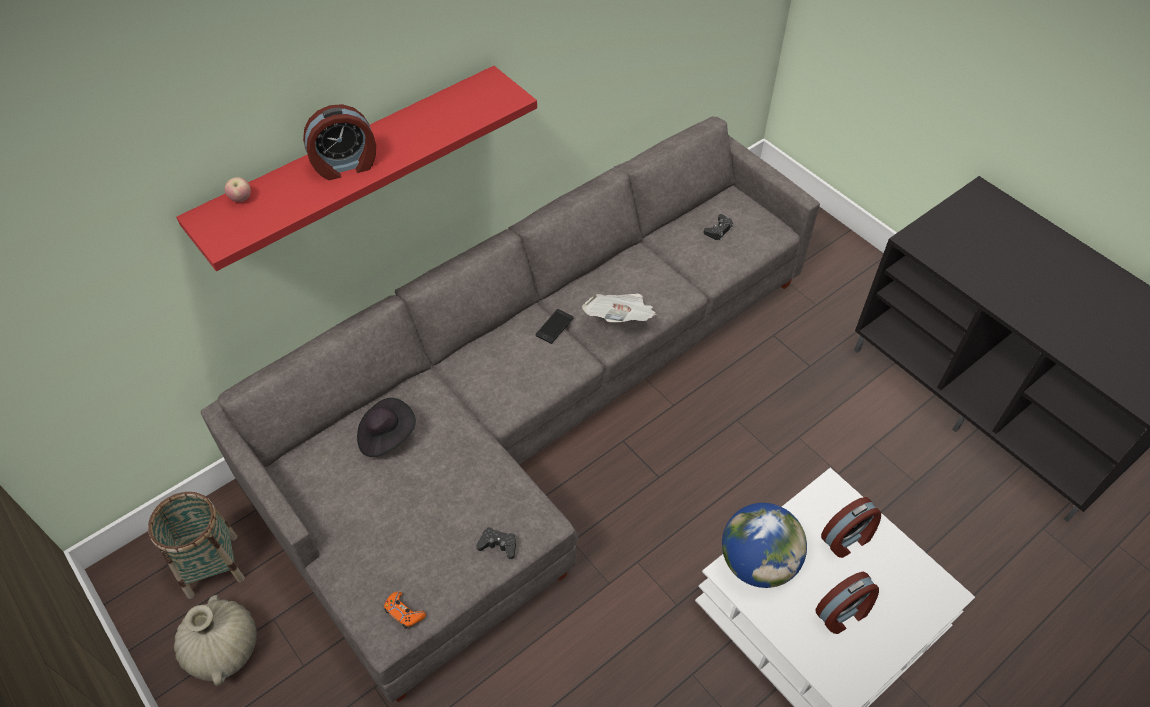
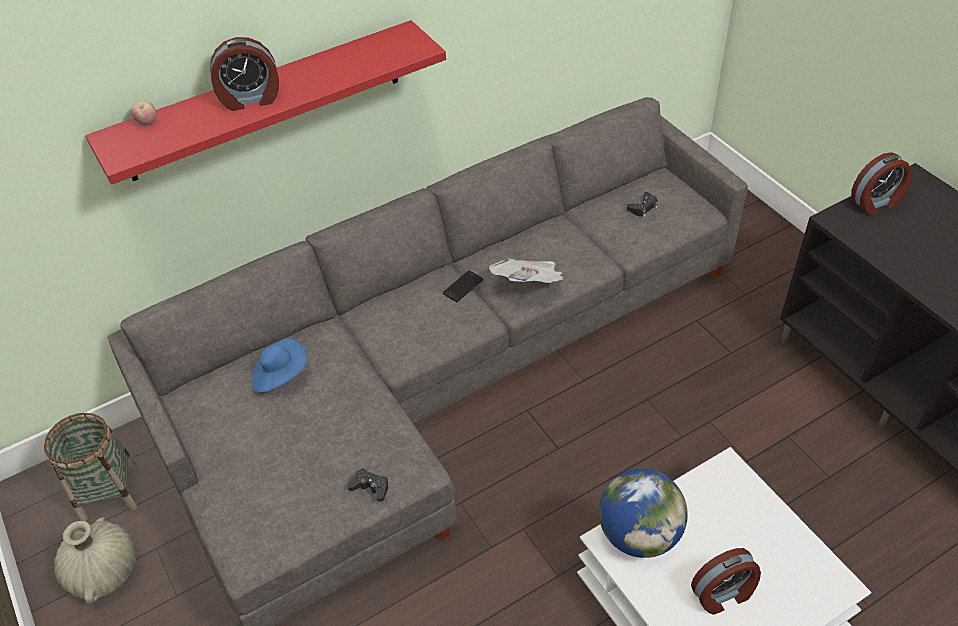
camera: 10 degrees right, 5 degrees down
(386, 436) = (281, 375): black hat -> blue hat
(404, 612) = (266, 542): orange game controller -> none
(847, 539) = (738, 519): alarm clock -> alarm clock (876, 203)

